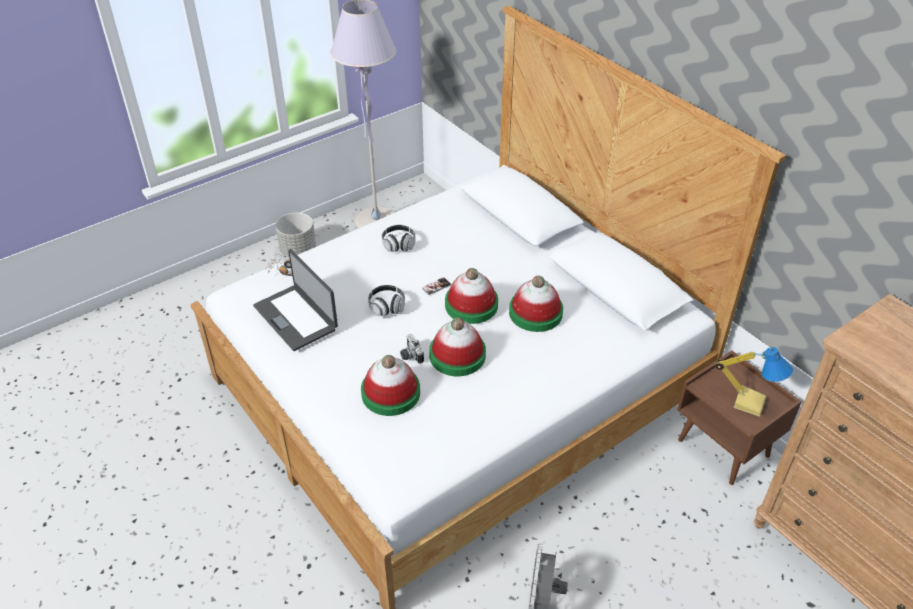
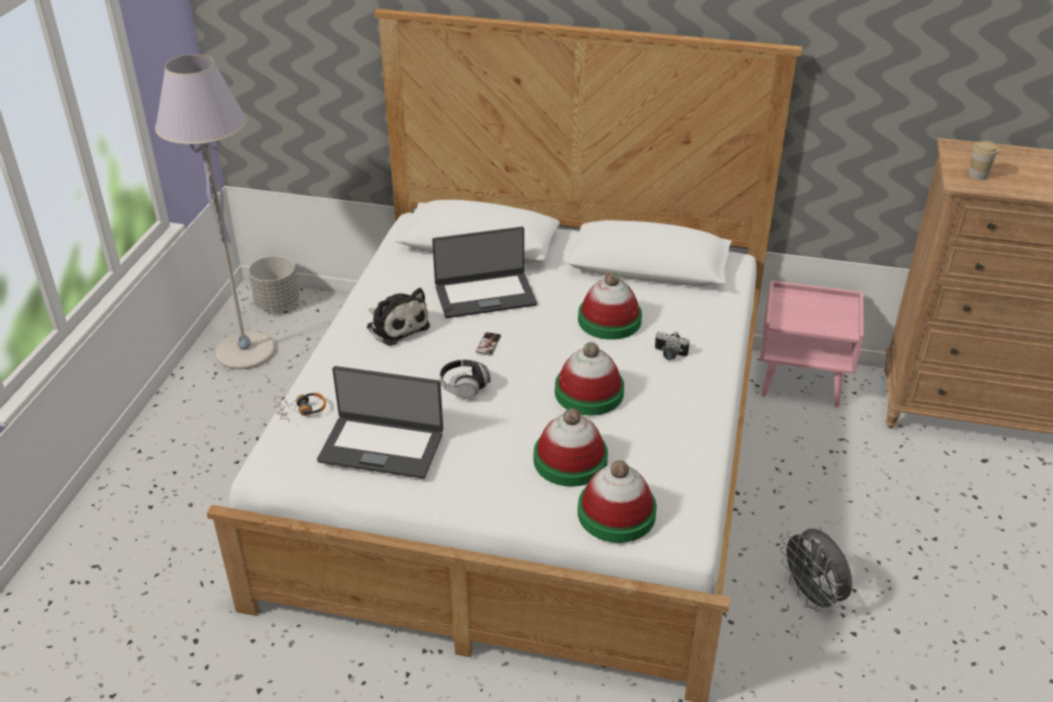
camera: 40 degrees left, 5 degrees down
(298, 250) = (184, 426): grey planter -> grey planter (277, 303)
(399, 244) = (396, 326): headphones -> plush toy
(410, 355) = (543, 418): camera -> camera (669, 354)
(471, 305) = (544, 343): hat -> hat (616, 513)
(476, 251) = (485, 295): none -> laptop
(724, 448) = (801, 382): brown nightstand -> pink nightstand
(749, 402) = (827, 314): table lamp -> none
(875, 344) = (978, 175): none -> cup

